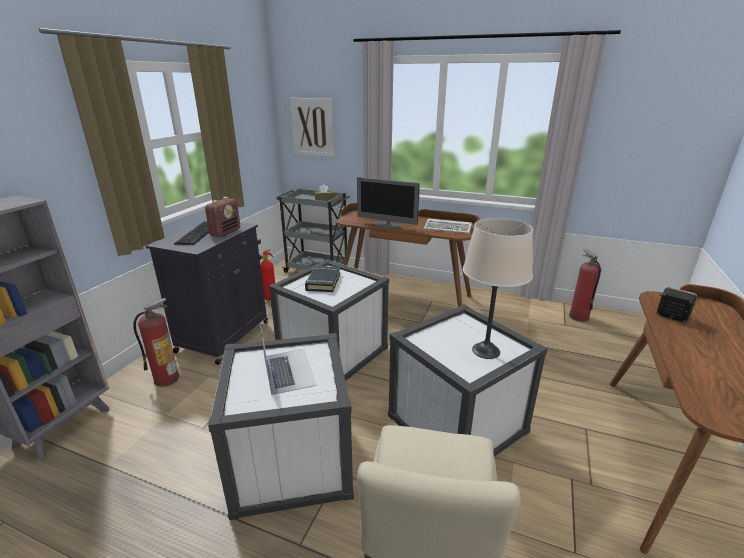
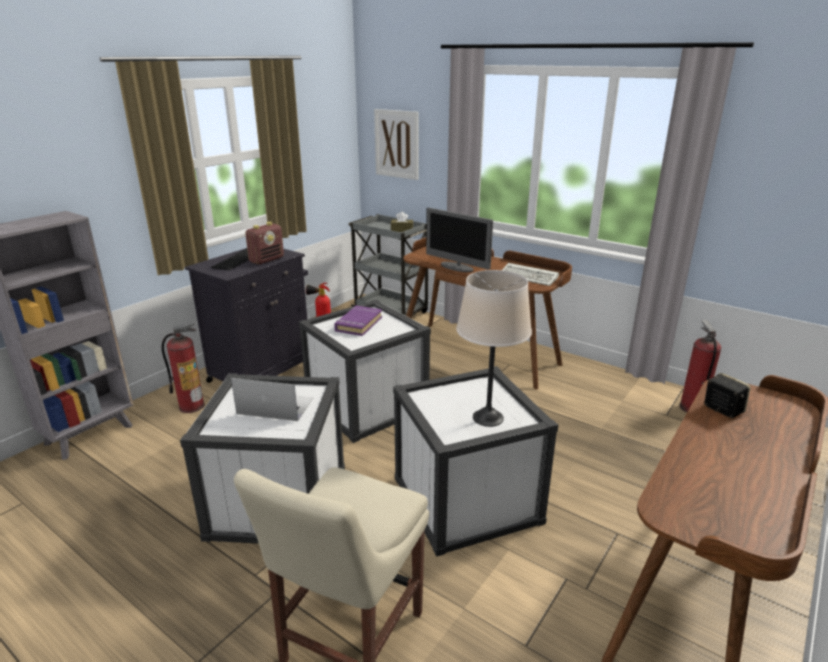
camera: 15 degrees right, 0 degrees up
(288, 370) = (275, 405): laptop -> laptop turned 75 degrees counterclockwise
(323, 282) = (358, 324): black book -> purple book

